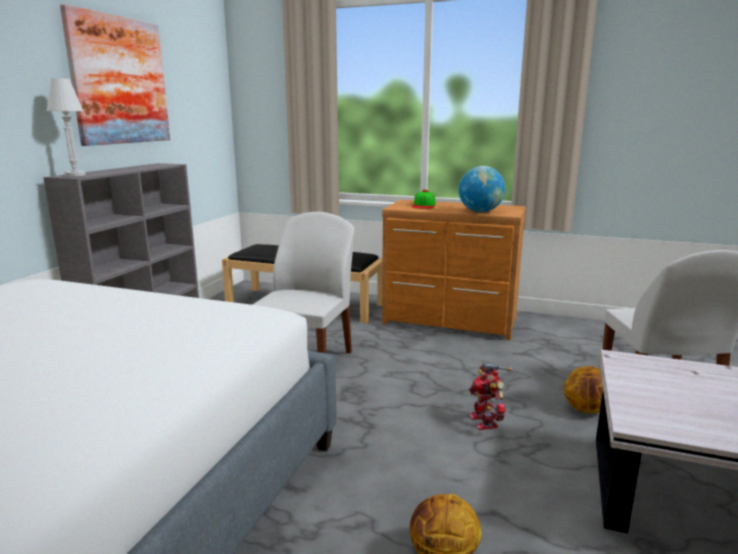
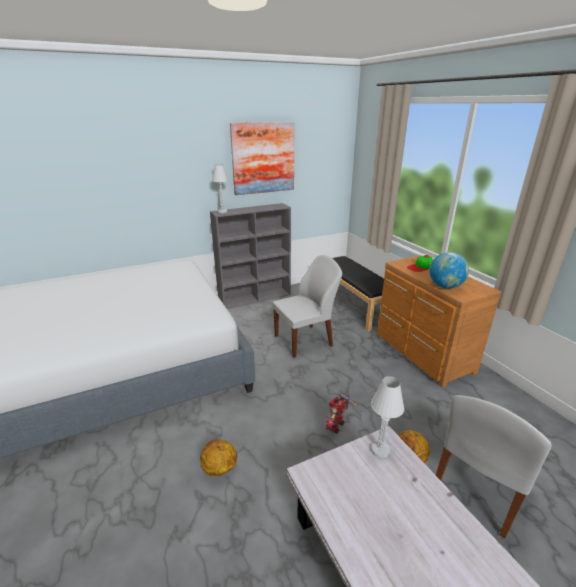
camera: 45 degrees right, 10 degrees up
(636, 368) = (380, 450): none -> white table lamp

